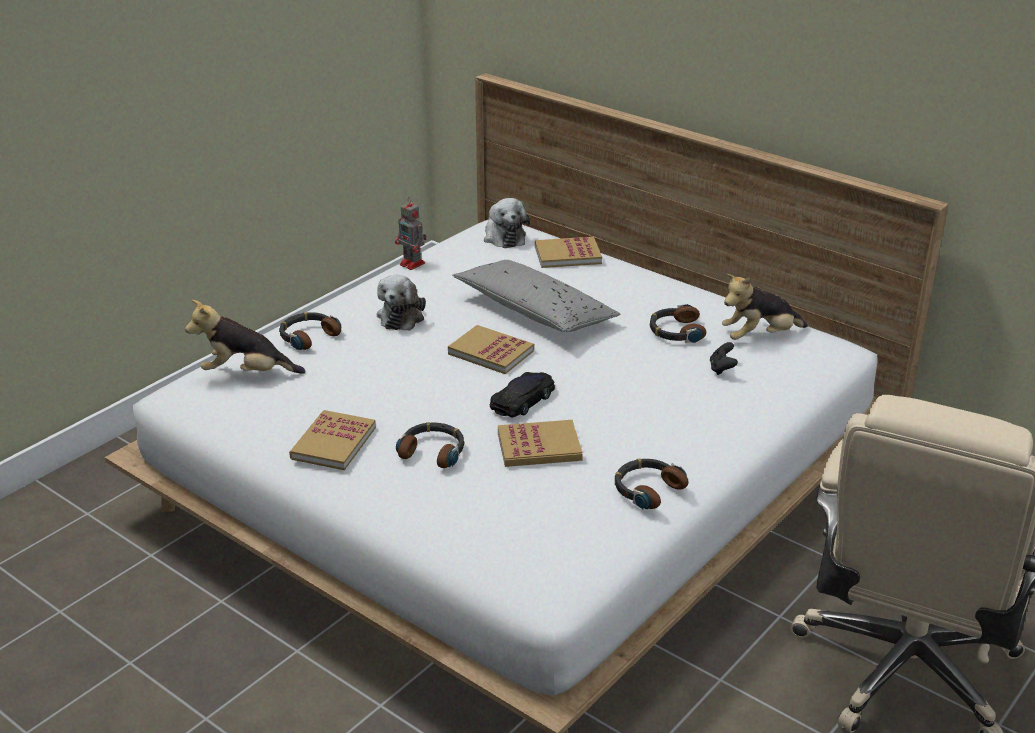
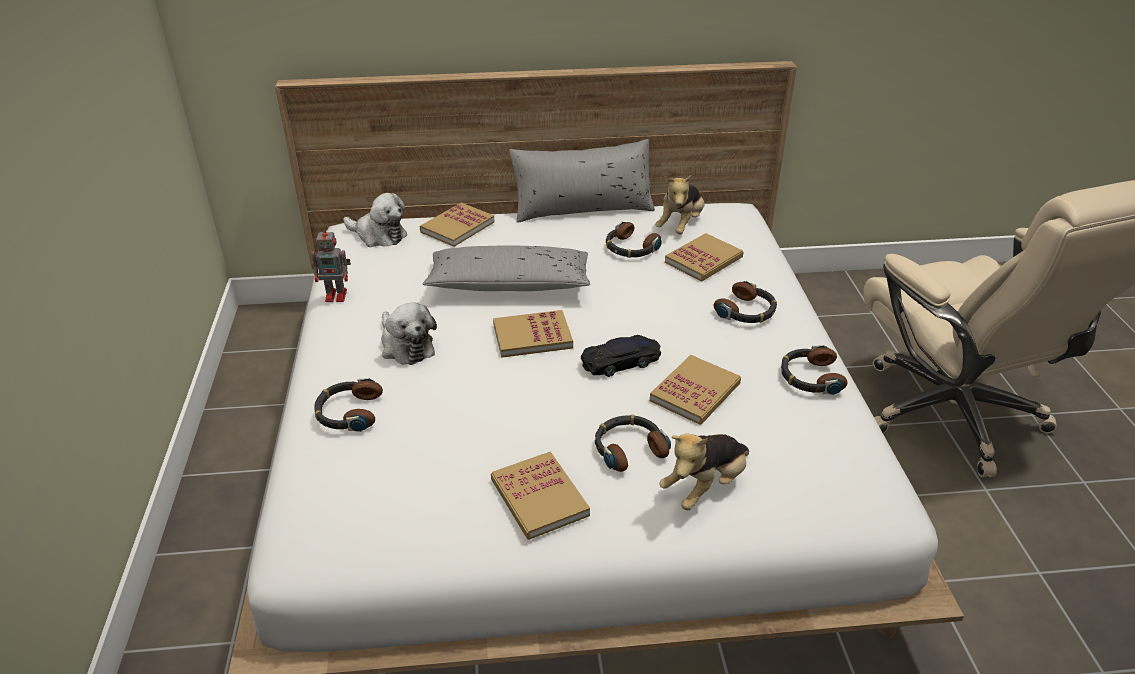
camera: 45 degrees left, 5 degrees up
(246, 373) = (345, 485): plush toy -> plush toy (705, 486)
(523, 400) = (621, 361): black toy car -> black toy car turned 75 degrees clockwise
(685, 421) = (746, 311): none -> headphones
(696, 286) = (582, 208): none -> grey pillow
(722, 369) = (703, 260): black game controller -> book

